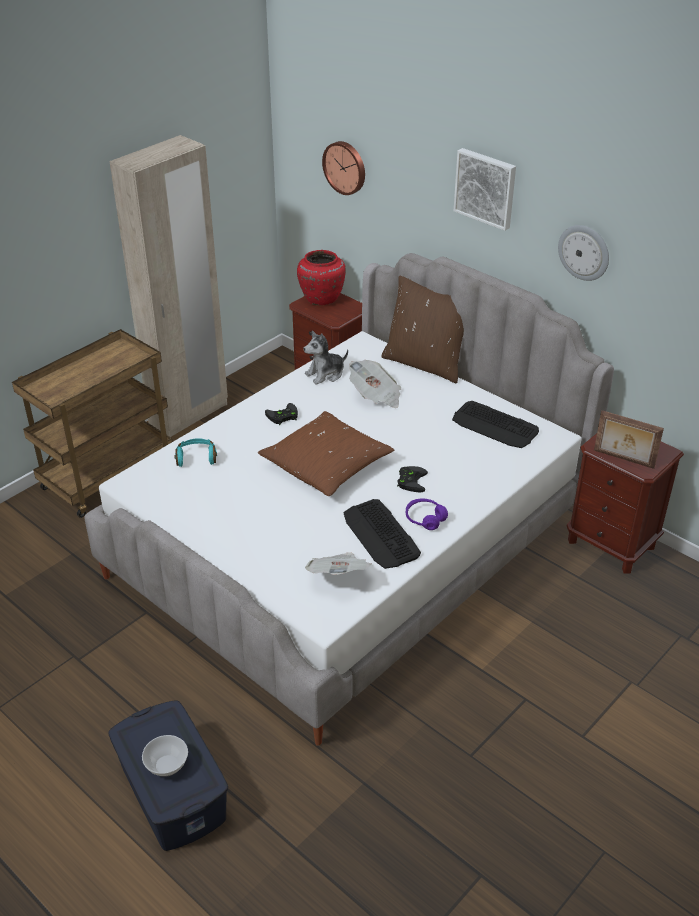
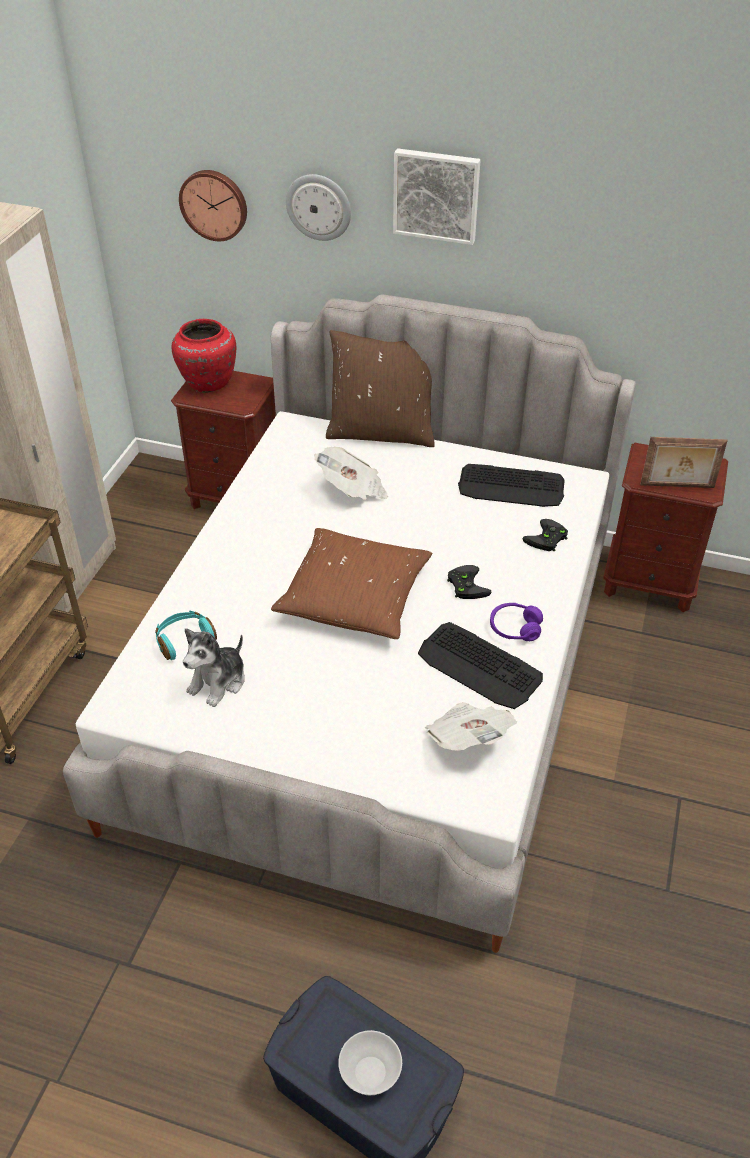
camera: 25 degrees left, 5 degrees up
(282, 416) = (257, 550): black game controller -> black game controller (546, 539)
(325, 374) = (273, 479): plush toy -> plush toy (218, 682)
(584, 252) = (584, 251): wall clock -> wall clock (319, 207)

